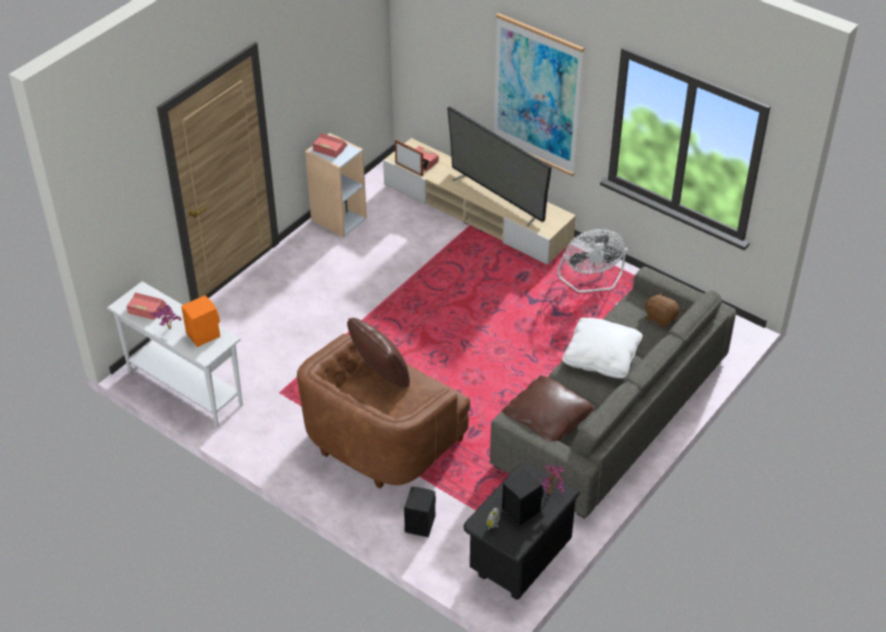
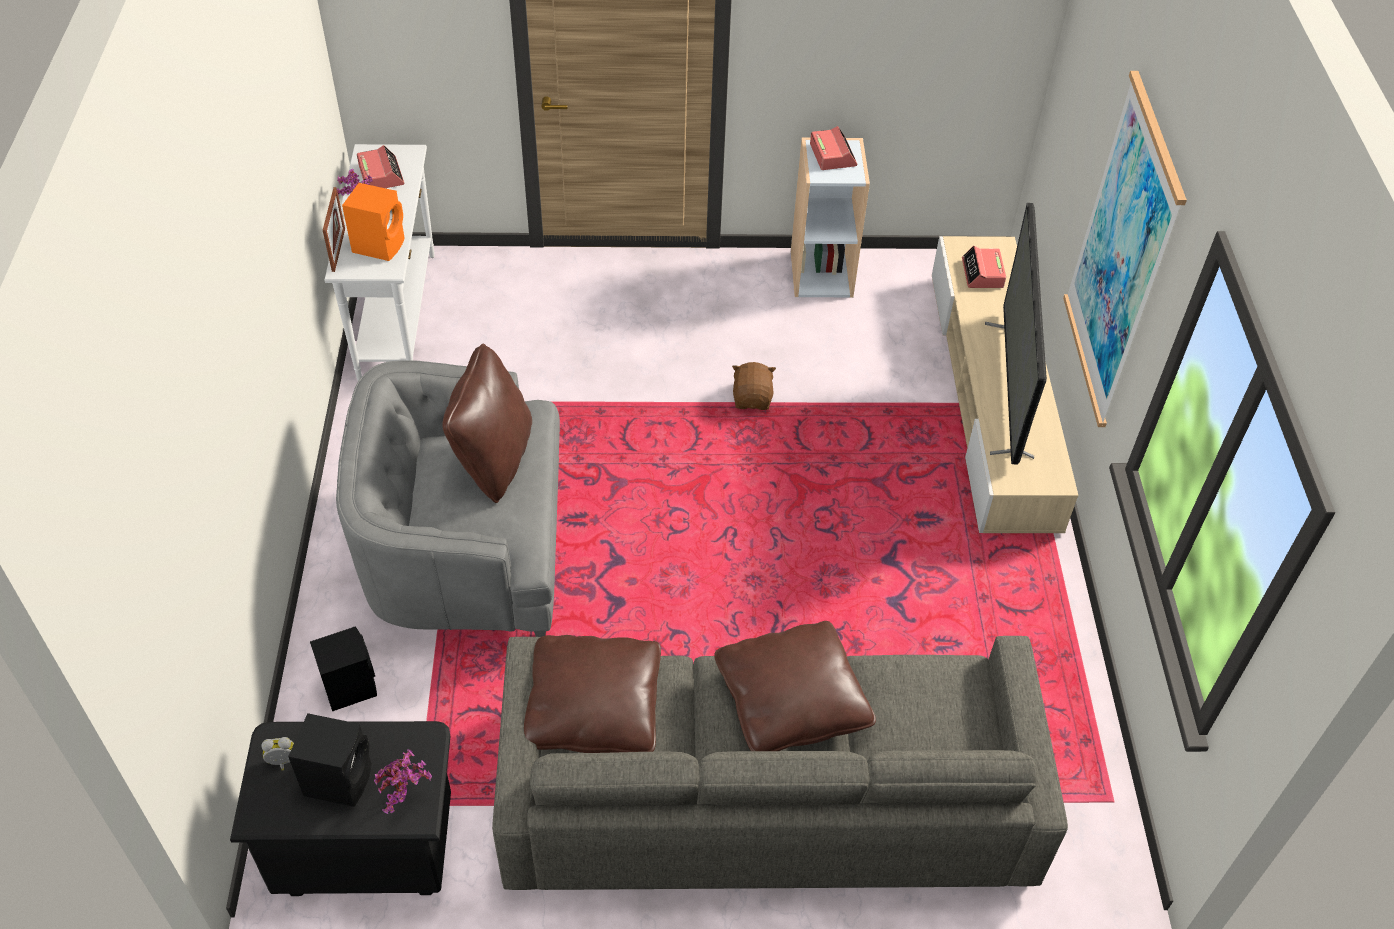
camera: 50 degrees right, 5 degrees up
(381, 441) = (467, 554): brown armchair -> grey armchair
(409, 169) = (952, 269): picture frame -> picture frame (338, 250)
(595, 285) = (1005, 616): white fan -> none
(601, 357) = (791, 700): white pillow -> brown pillow
(660, 317) = (958, 731): brown plush toy -> brown plush toy (752, 399)

